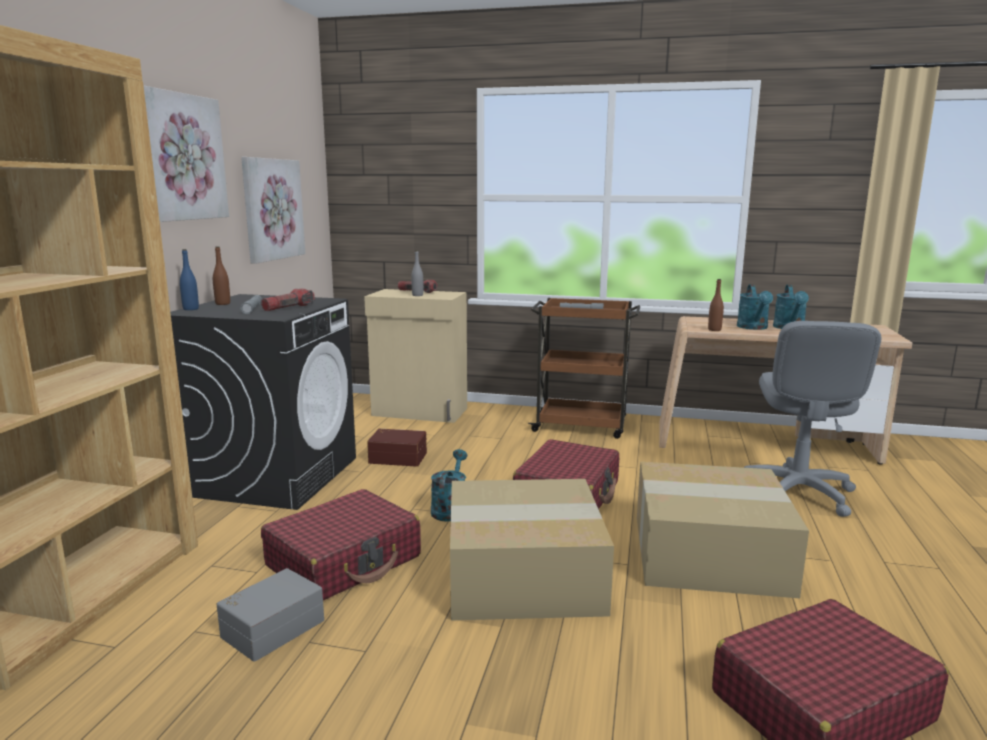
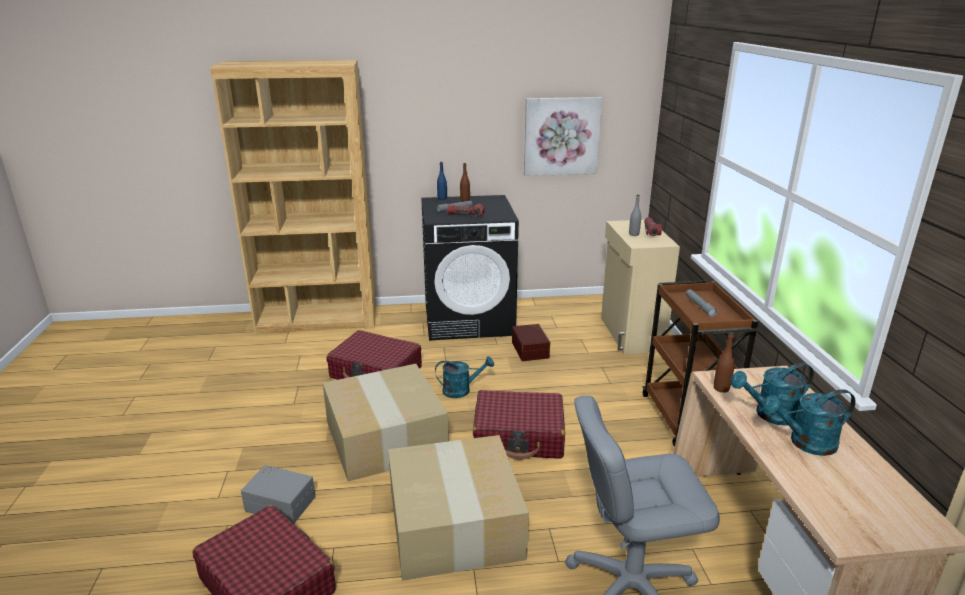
camera: 70 degrees right, 10 degrees up
(180, 157) = (458, 102): picture -> none
(271, 627) = (307, 372): grey storage box -> grey storage box (281, 502)

